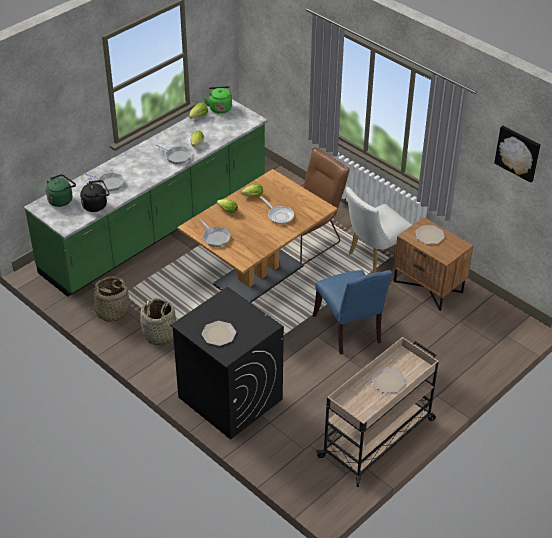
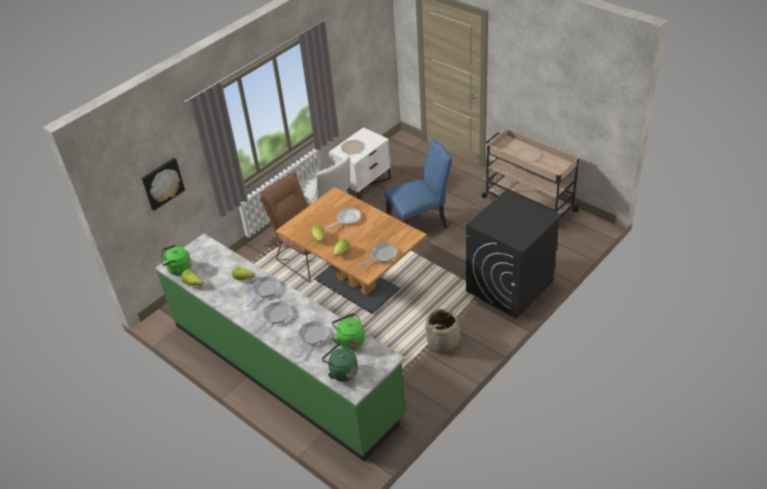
camera: 90 degrees left, 0 degrees up
(96, 205) = (350, 340): black kettle -> green kettle
(112, 311) = (417, 384): basket -> none
(142, 163) = (276, 316): none -> frying pan
(218, 334) = (525, 222): plate -> none
(429, 286) = (363, 185): brown nightstand -> white nightstand
(518, 153) = (355, 34): picture -> picture (162, 183)

